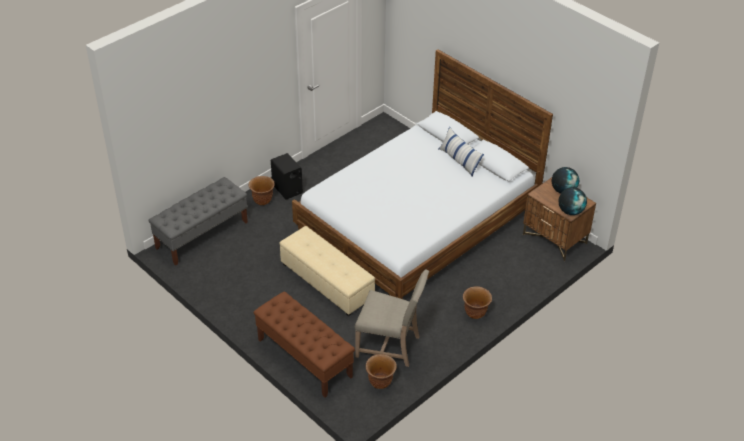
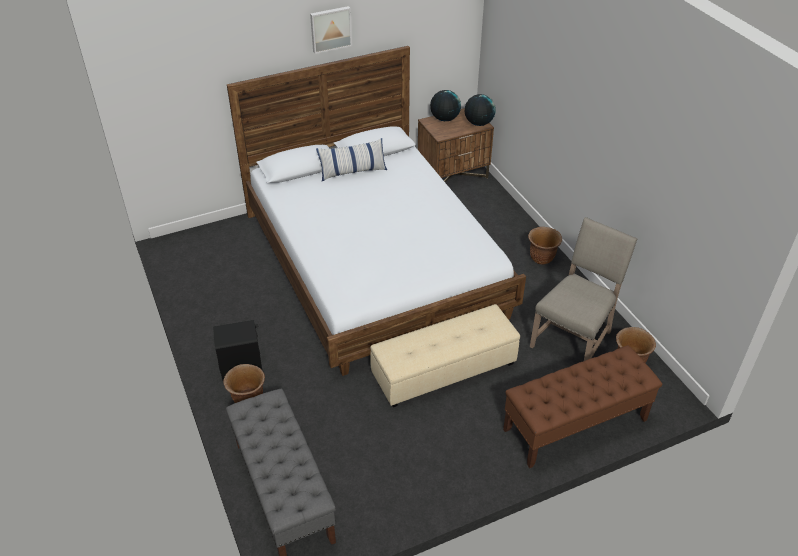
camera: 70 degrees left, 0 degrees up
(507, 62) = (330, 29): none -> picture

